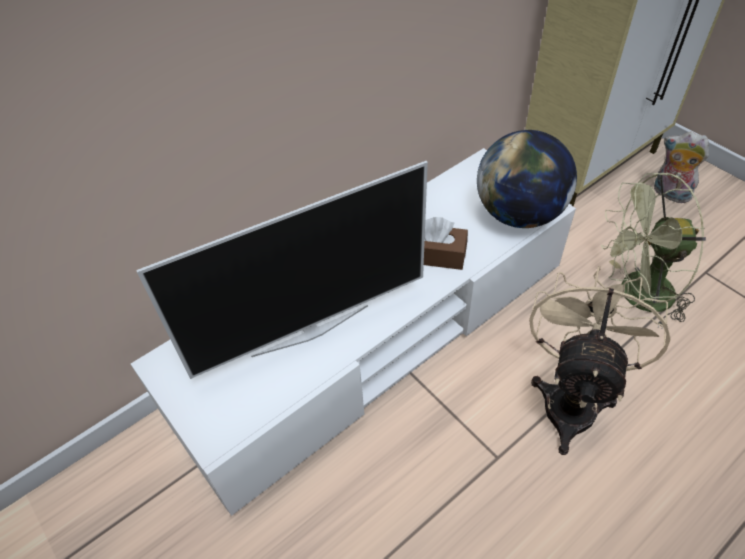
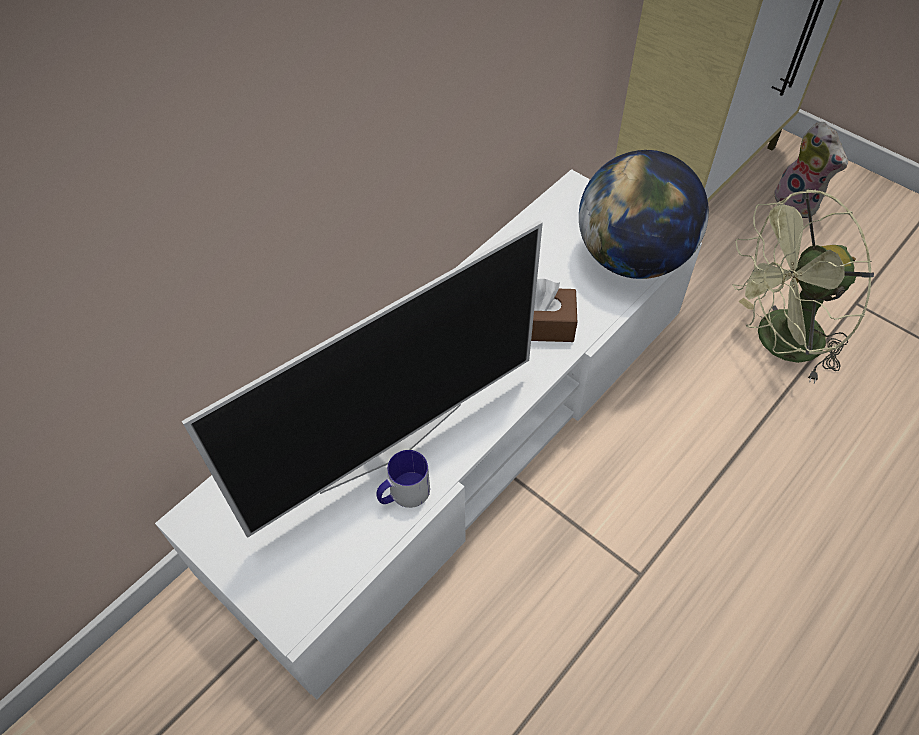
camera: 10 degrees left, 5 degrees up
(312, 364) = (403, 494): none -> mug
(571, 398) = (719, 486): beige fan -> none
(669, 194) = (798, 203): plush toy -> plush toy turned 150 degrees counterclockwise

